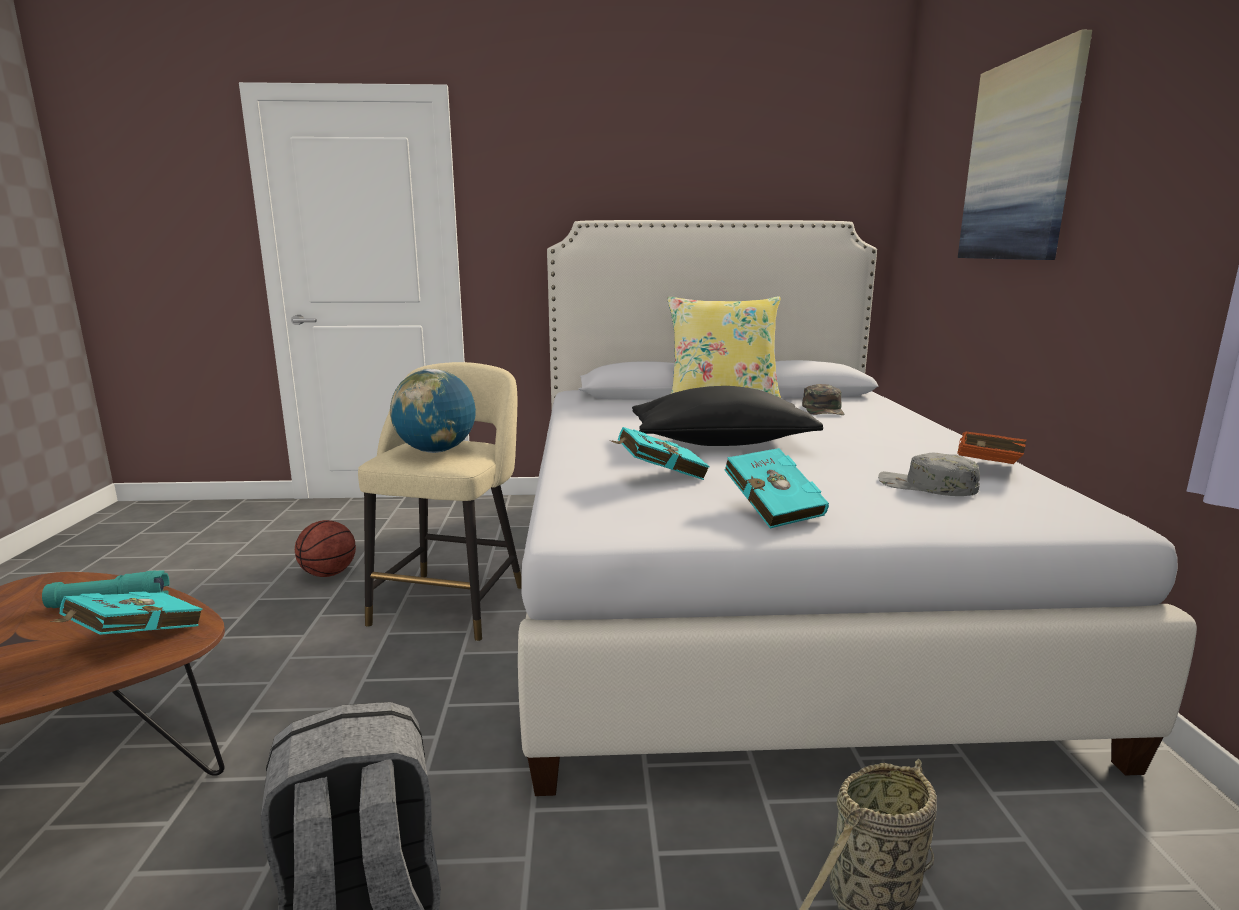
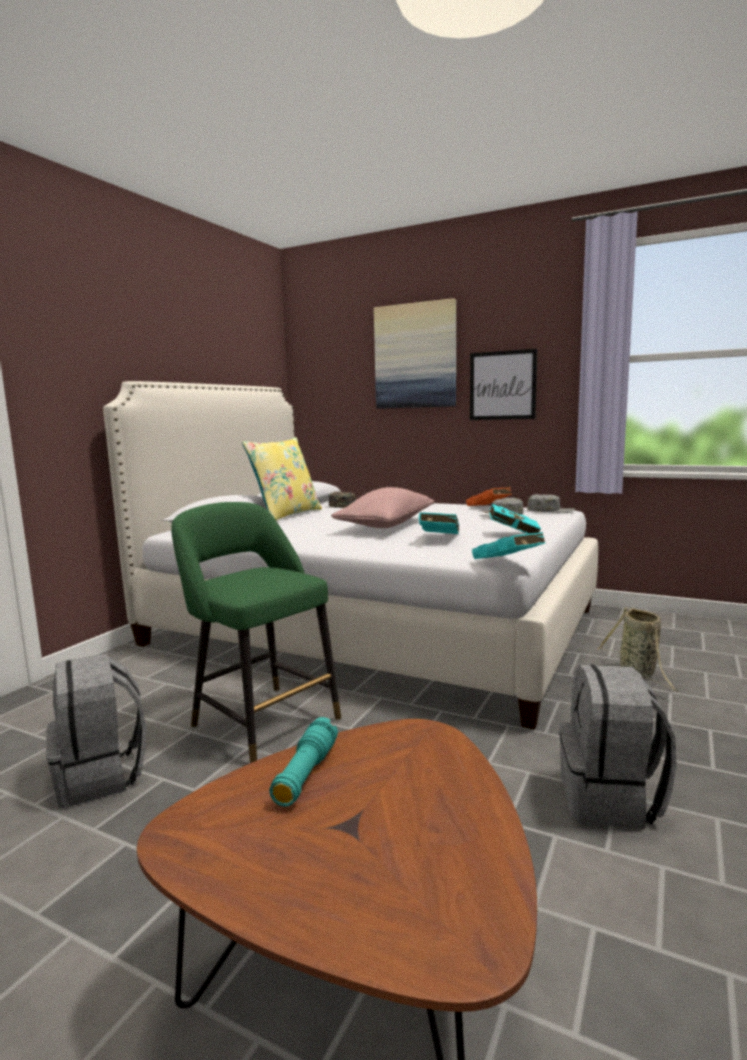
camera: 60 degrees left, 5 degrees down
(132, 639) = (408, 756): turquoise book -> turquoise book (509, 564)
(328, 574) = (101, 777): basketball -> grey backpack
(436, 451) = (265, 577): globe -> none
(453, 601) = (261, 719): beige stool -> green stool
(721, 443) = (386, 525): black pillow -> pink pillow
(1065, 511) = (550, 510): none -> grey cap
(1133, 217) = (502, 385): none -> picture

